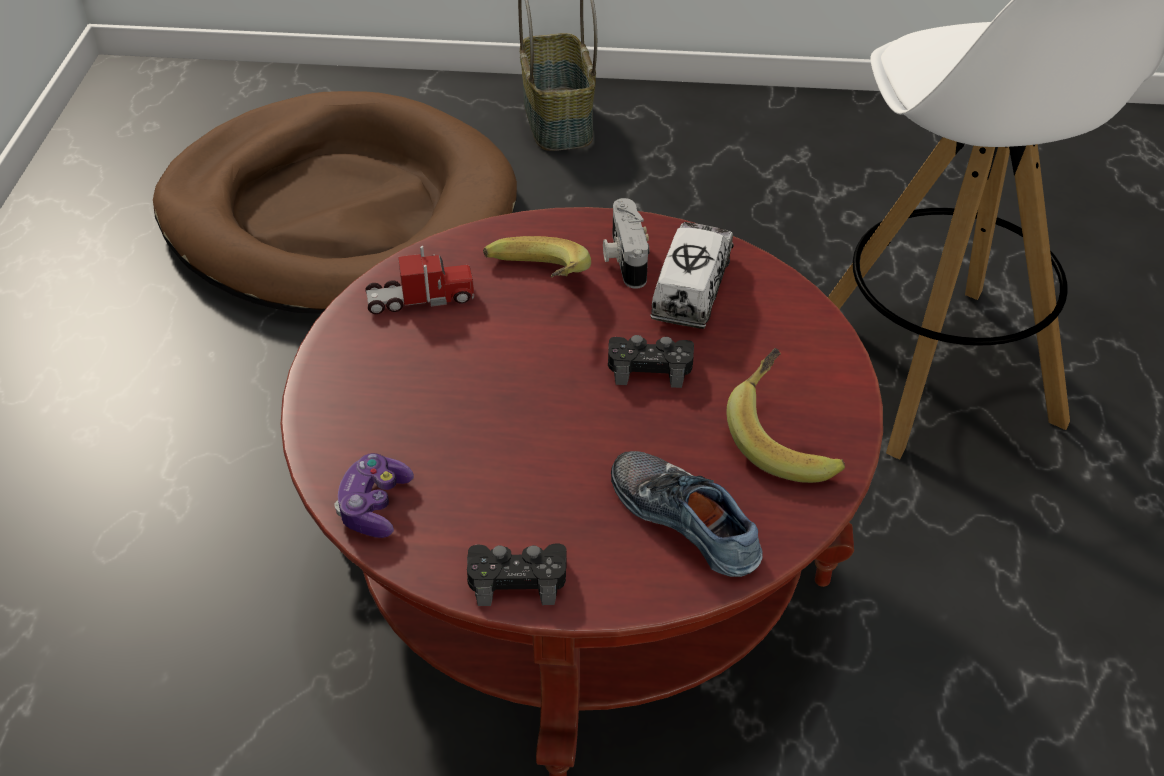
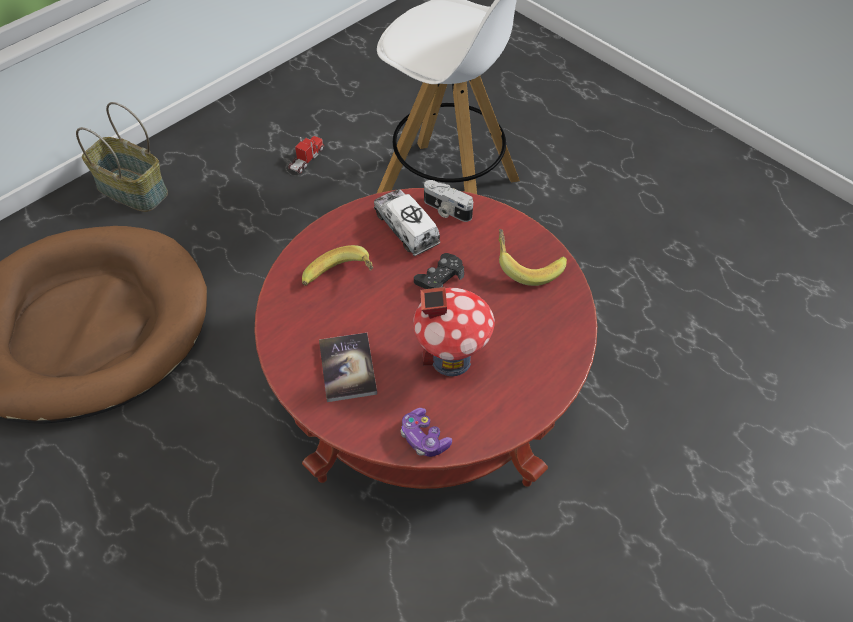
camera: 50 degrees left, 10 degrees up
(408, 371) = (347, 368): none -> book
(420, 299) = (302, 330): toy truck -> toy truck (306, 159)
(517, 579) = (518, 411): black game controller -> none
(530, 457) = (451, 358): none -> toy house
(624, 258) = (360, 237): camera -> camera (446, 210)
(688, 519) = (539, 329): shoe -> none

